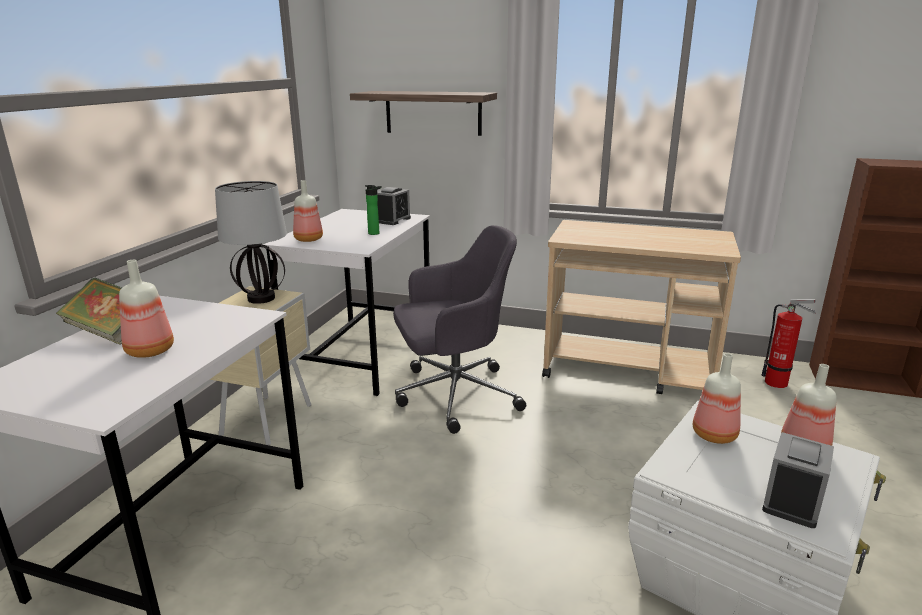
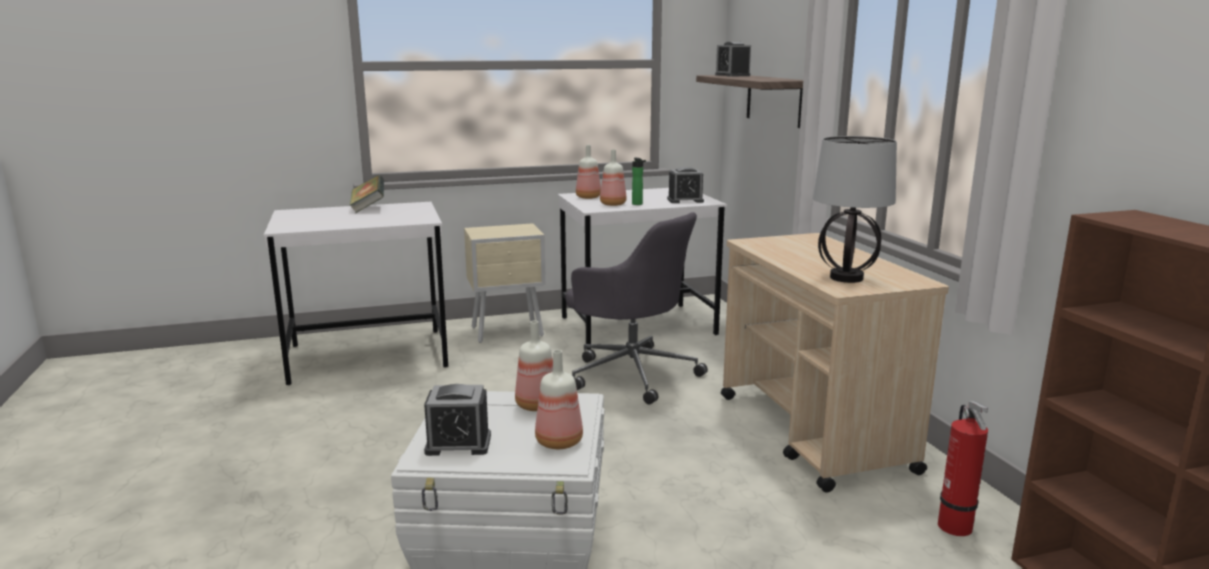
camera: 55 degrees right, 5 degrees down
(150, 351) = (353, 218): bottle -> bottle (612, 204)
(260, 298) = (516, 230): table lamp -> table lamp (846, 277)
(384, 91) = (732, 75): none -> alarm clock

